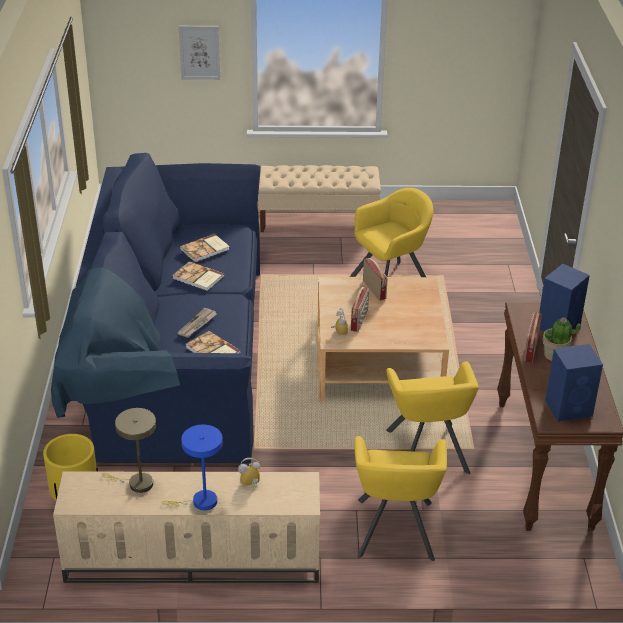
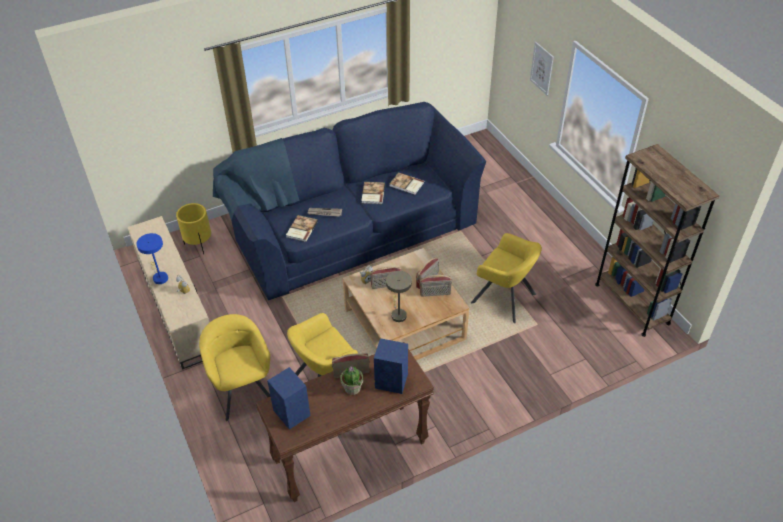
camera: 65 degrees right, 10 degrees up
(136, 483) = (164, 246): beige table lamp -> beige table lamp (398, 314)
(318, 221) = (549, 233): beige bench -> none
(394, 529) = (243, 390): yellow armchair -> yellow armchair turned 90 degrees clockwise
(399, 291) = (435, 294): none -> radio
(455, 212) = (632, 303): none -> brown bookcase

